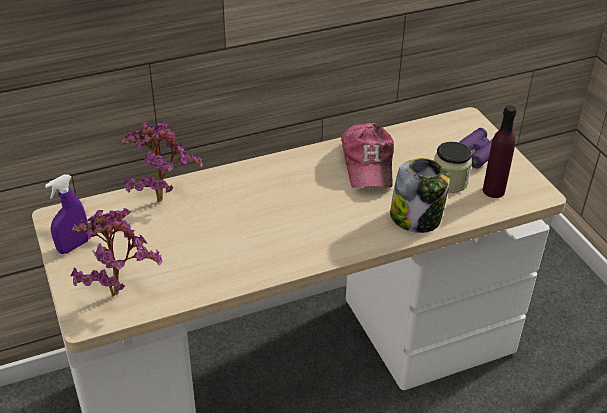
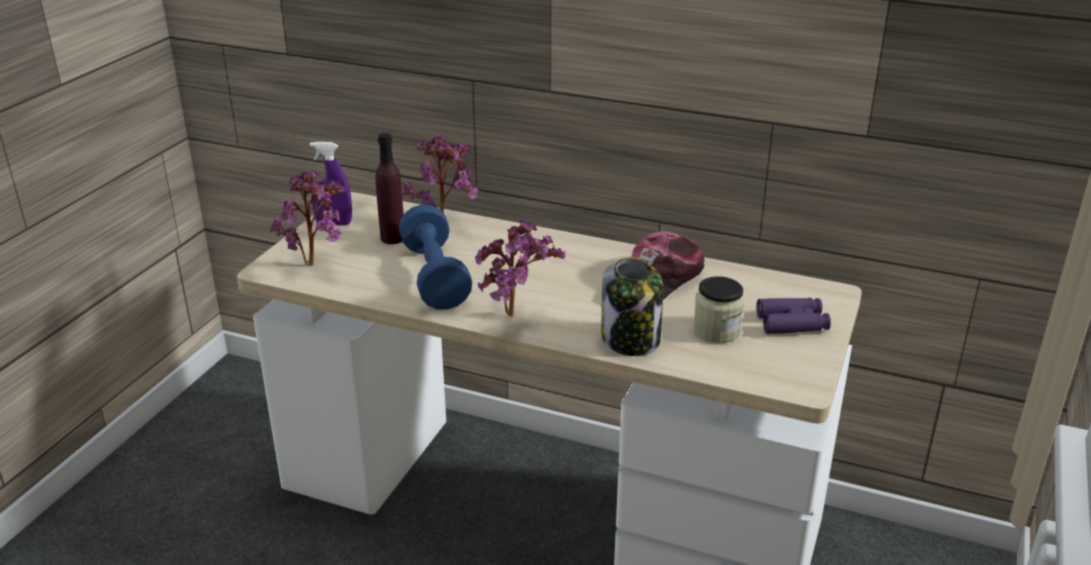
camera: 45 degrees right, 10 degrees down
(226, 247) = (435, 277): none -> blue dumbbell
(328, 244) = (517, 317): none -> potted plant
(493, 190) = (752, 359): purple bottle -> purple bottle (392, 238)

